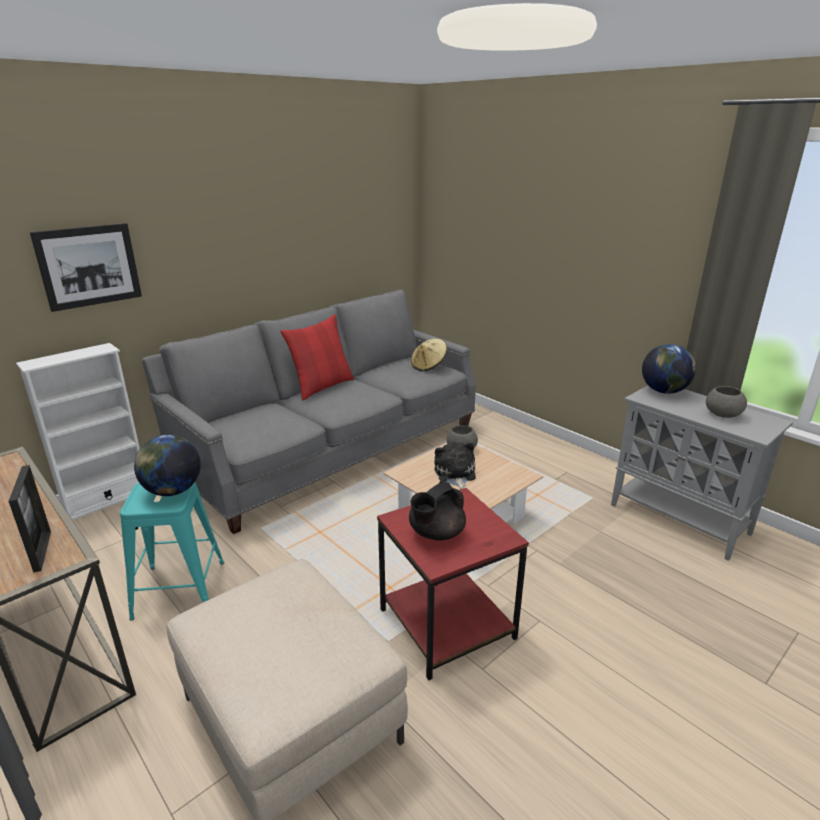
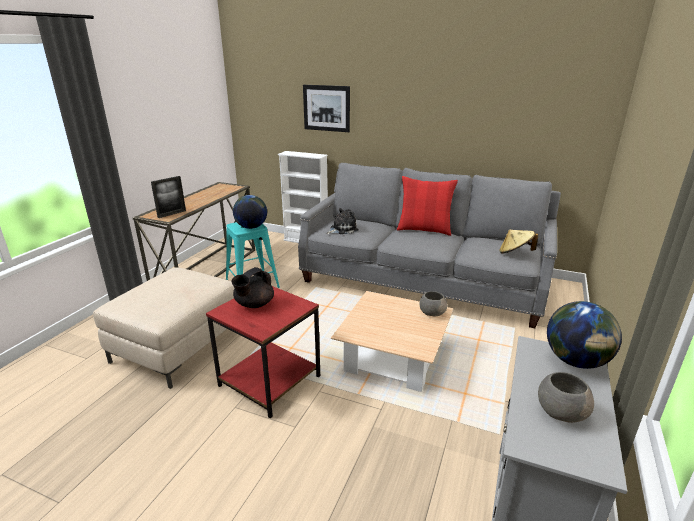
camera: 65 degrees right, 0 degrees up
(436, 533) = (254, 304): black teapot -> black teapot turned 75 degrees counterclockwise
(455, 474) = (391, 318): plush toy -> plush toy (342, 229)

